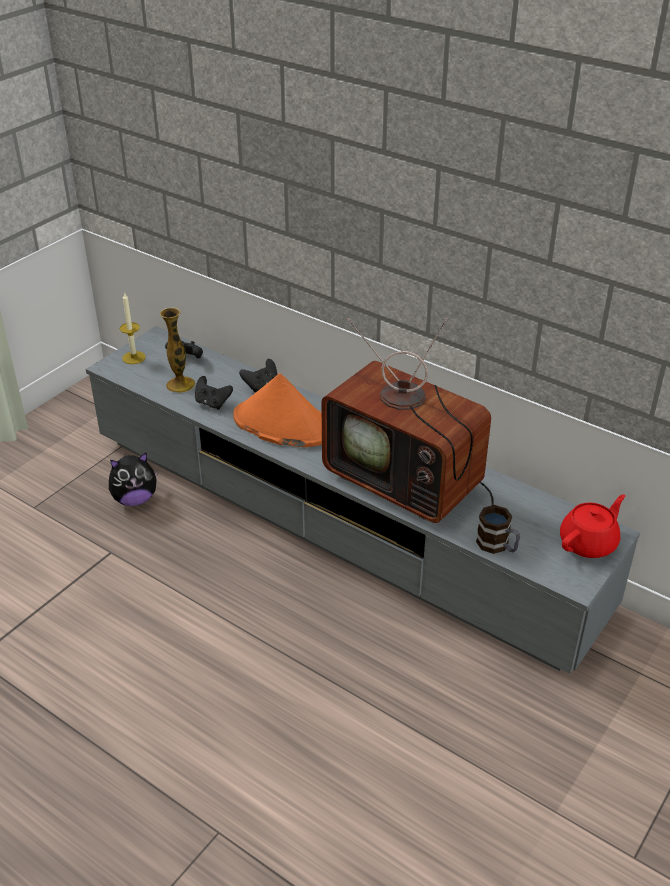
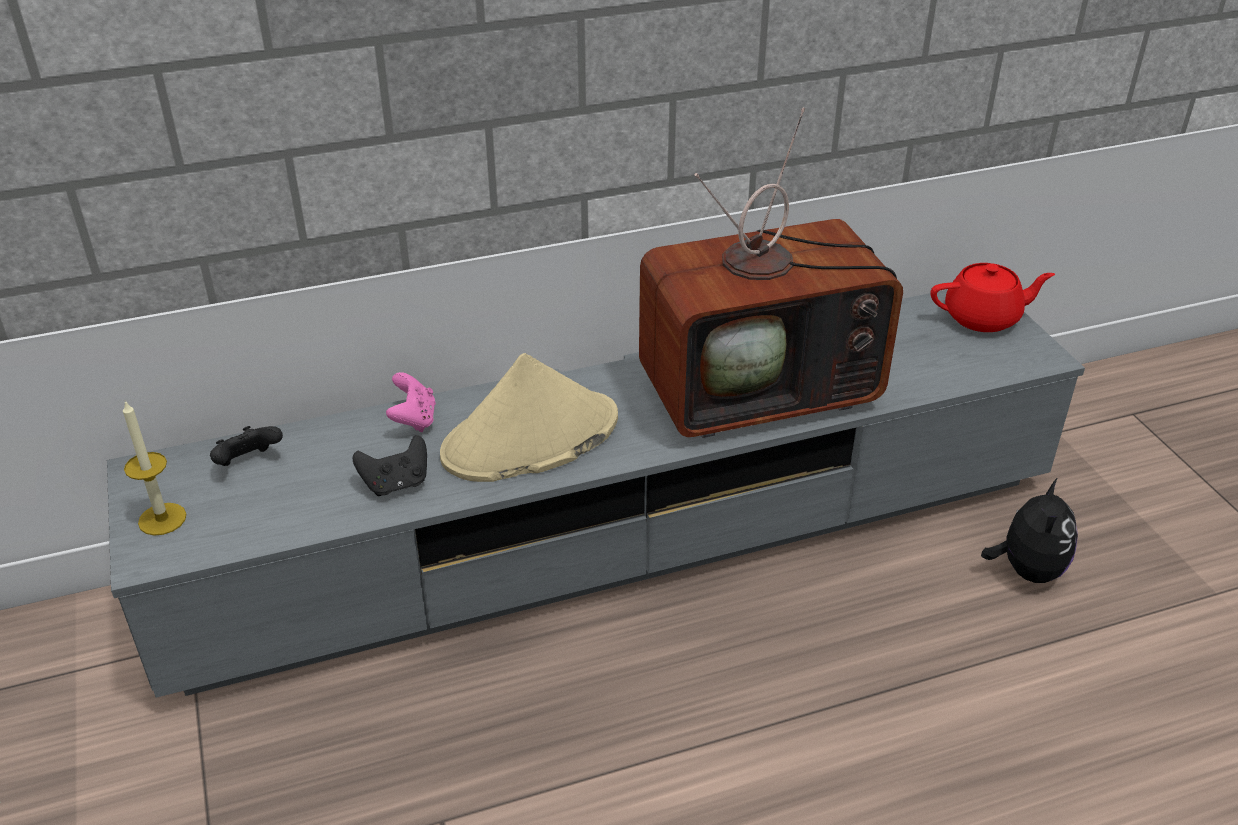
camera: 55 degrees left, 0 degrees up
(135, 499) = (347, 732): plush toy -> plush toy (1026, 569)
(180, 385) = (307, 497): vase -> none
(261, 386) = (414, 420): black game controller -> pink game controller
(283, 424) = (530, 438): orange hat -> beige hat
(497, 546) = (940, 379): mug -> none
(589, 543) = (983, 318): red teapot -> red teapot turned 90 degrees clockwise

